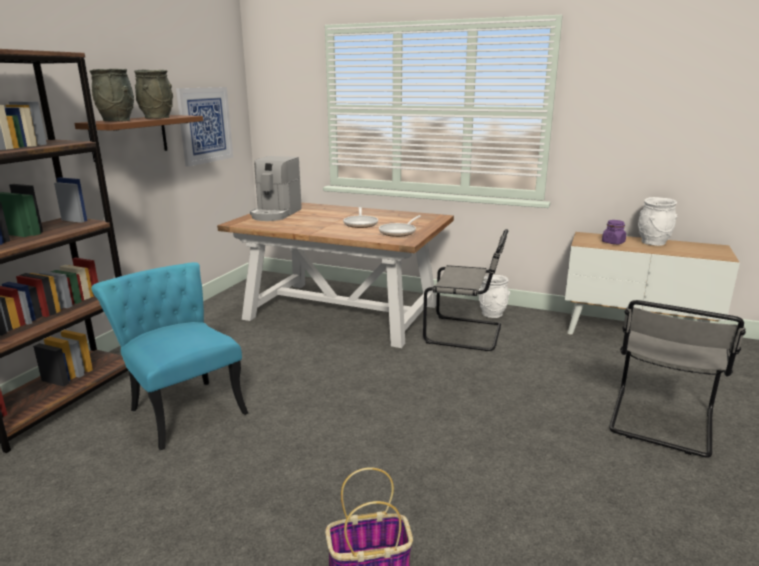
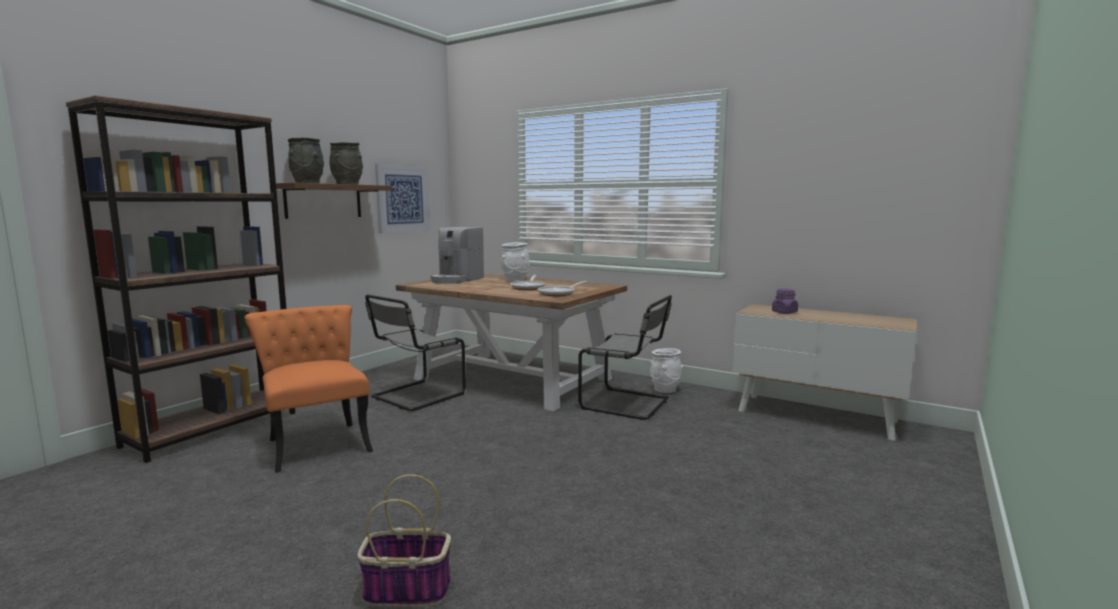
camera: 10 degrees right, 10 degrees down
(182, 407) = (316, 442): turquoise chair -> orange chair
(652, 242) = (829, 314): white vase -> white vase (515, 280)
(660, 424) = (800, 497): grey chair -> grey chair (415, 396)

